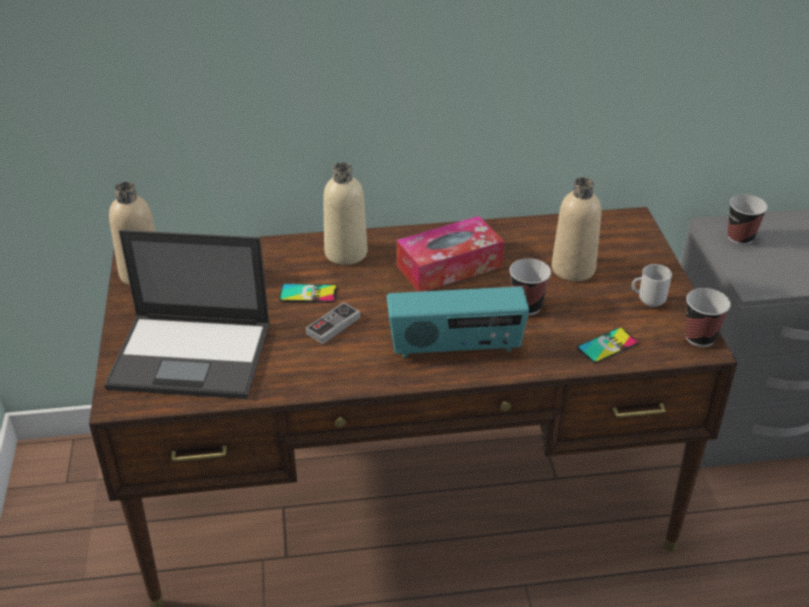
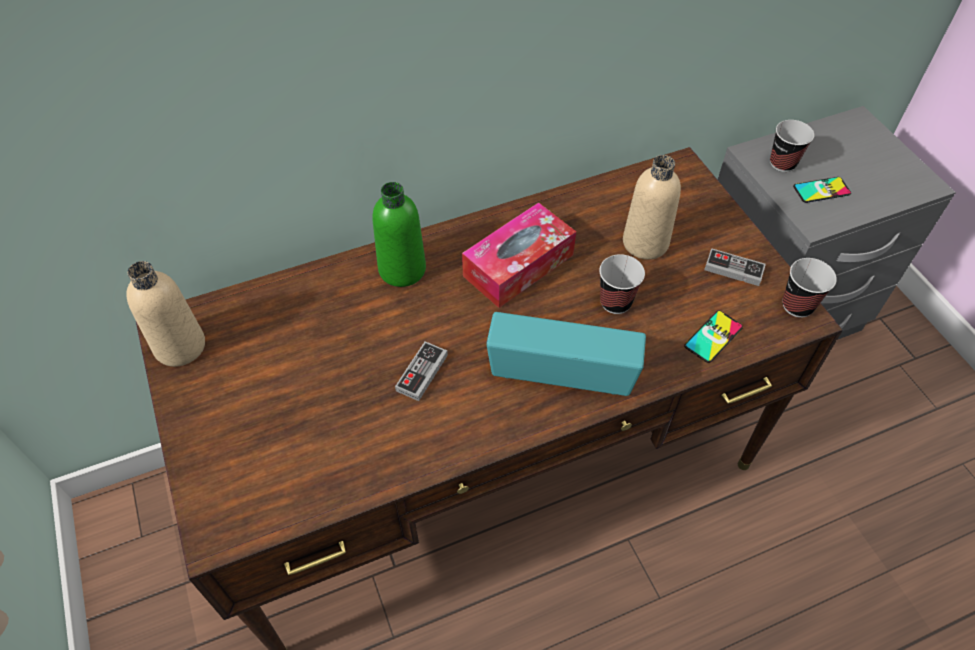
camera: 15 degrees left, 15 degrees up
(193, 356) = (279, 451): laptop -> none
(308, 294) = (379, 334): phone -> phone (821, 190)
(346, 253) = (402, 269): beige bottle -> green bottle
(455, 347) = (561, 374): radio -> radio turned 150 degrees counterclockwise
(649, 301) = (733, 269): mug -> game controller

